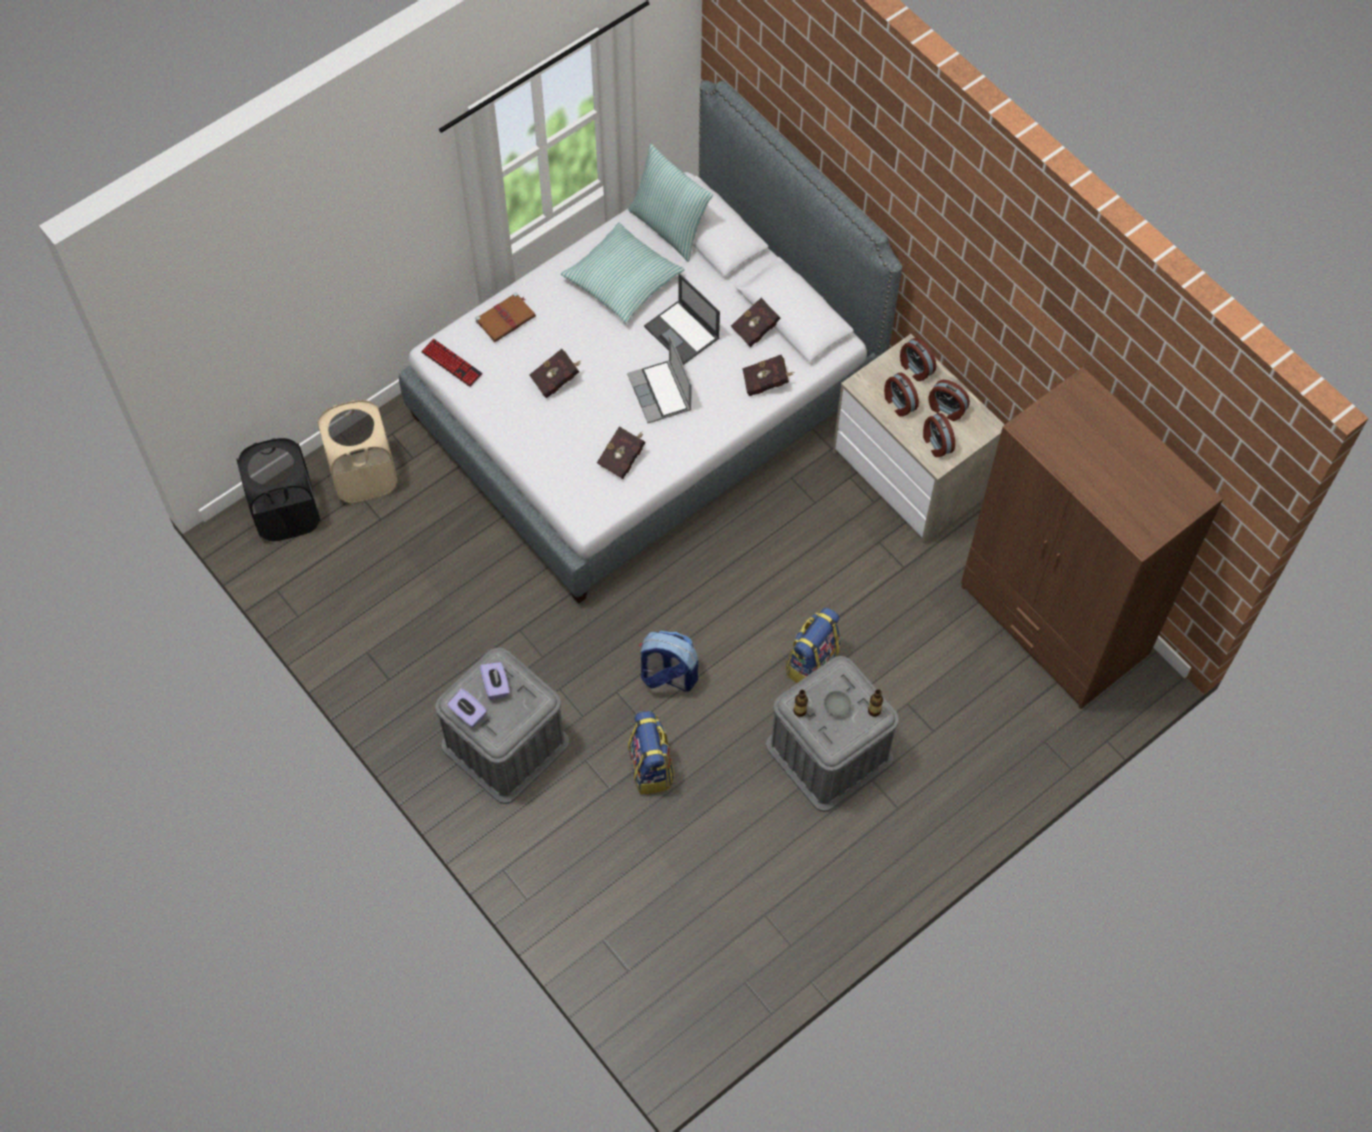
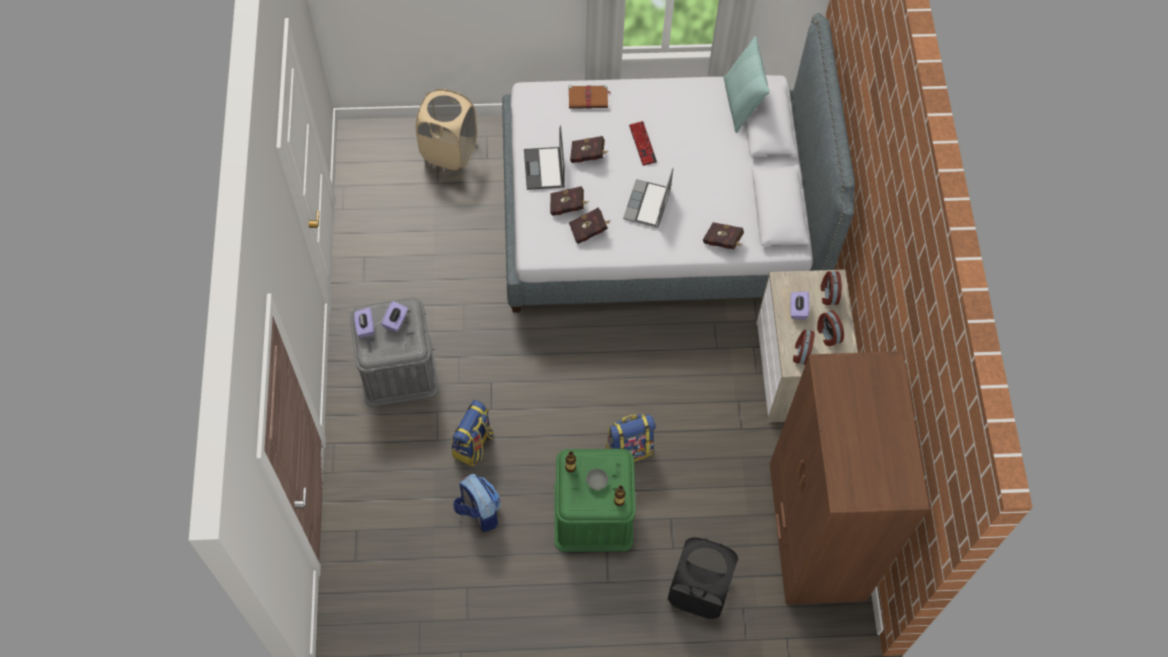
camera: 35 degrees right, 0 degrees up
(287, 514) = (386, 145): black laundry basket -> black laundry basket (699, 591)
(451, 363) = (532, 105): keyboard -> keyboard (642, 144)
(622, 280) = (683, 119): pillow -> none
(668, 676) = (531, 395): backpack -> backpack (479, 511)
(682, 333) = (694, 176): laptop -> laptop (544, 169)
(757, 328) = (746, 203): red book -> red book (568, 207)
(829, 752) = (593, 514): grey storage box -> green storage box
(898, 403) = (797, 310): alarm clock -> purple tissue box

